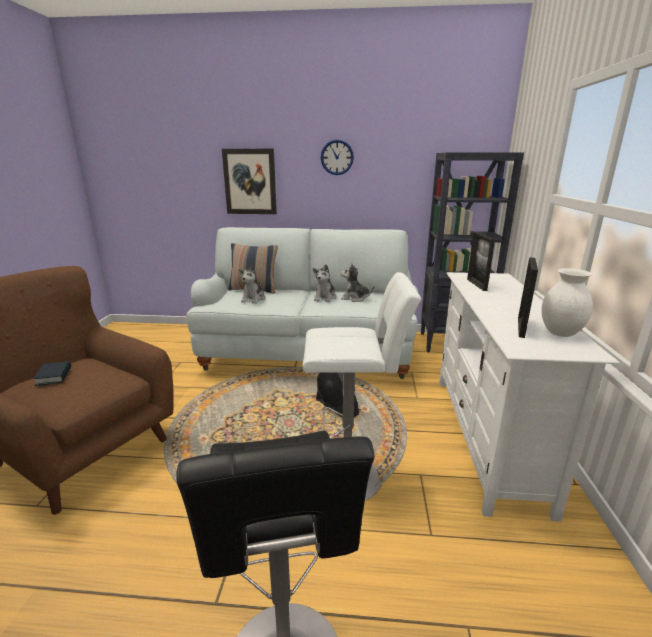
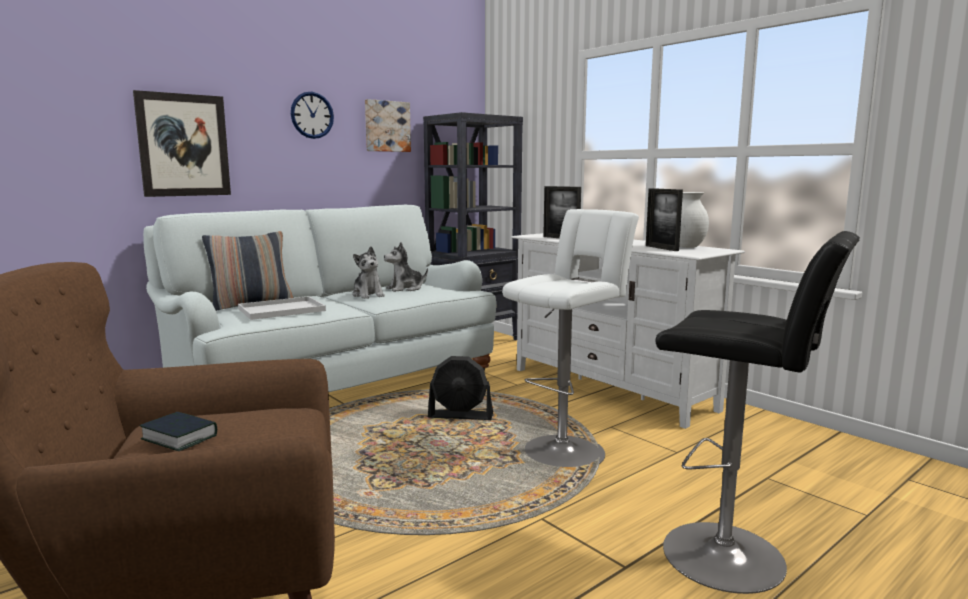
camera: 45 degrees left, 10 degrees down
(253, 299) = (283, 309): plush toy -> white tray
(400, 163) = (386, 126): none -> picture

